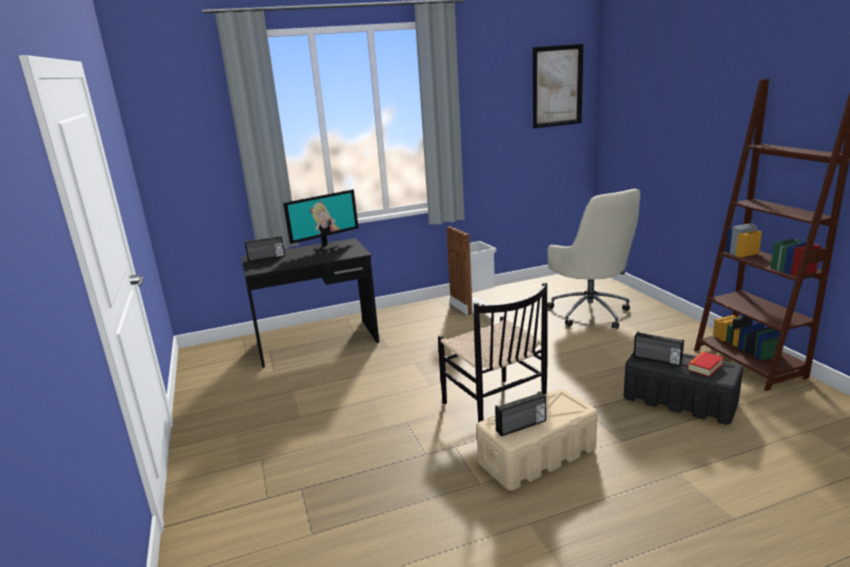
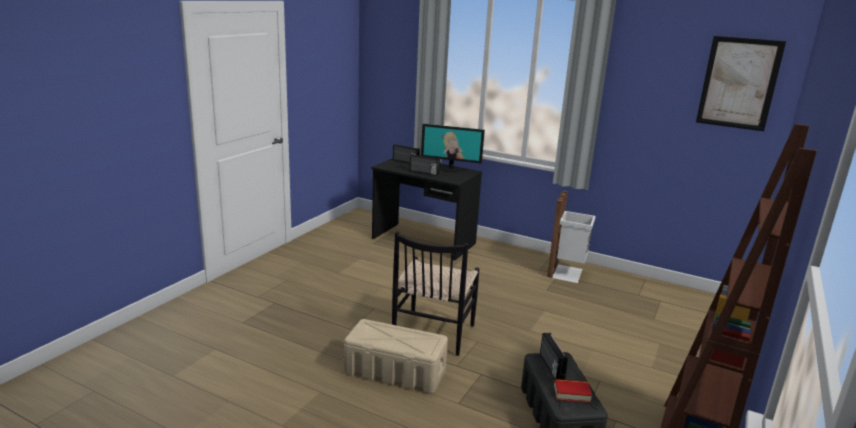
camera: 45 degrees right, 0 degrees up
(521, 426) = (375, 335): radio -> radio (424, 173)
(590, 313) = (645, 329): beige office chair -> none

